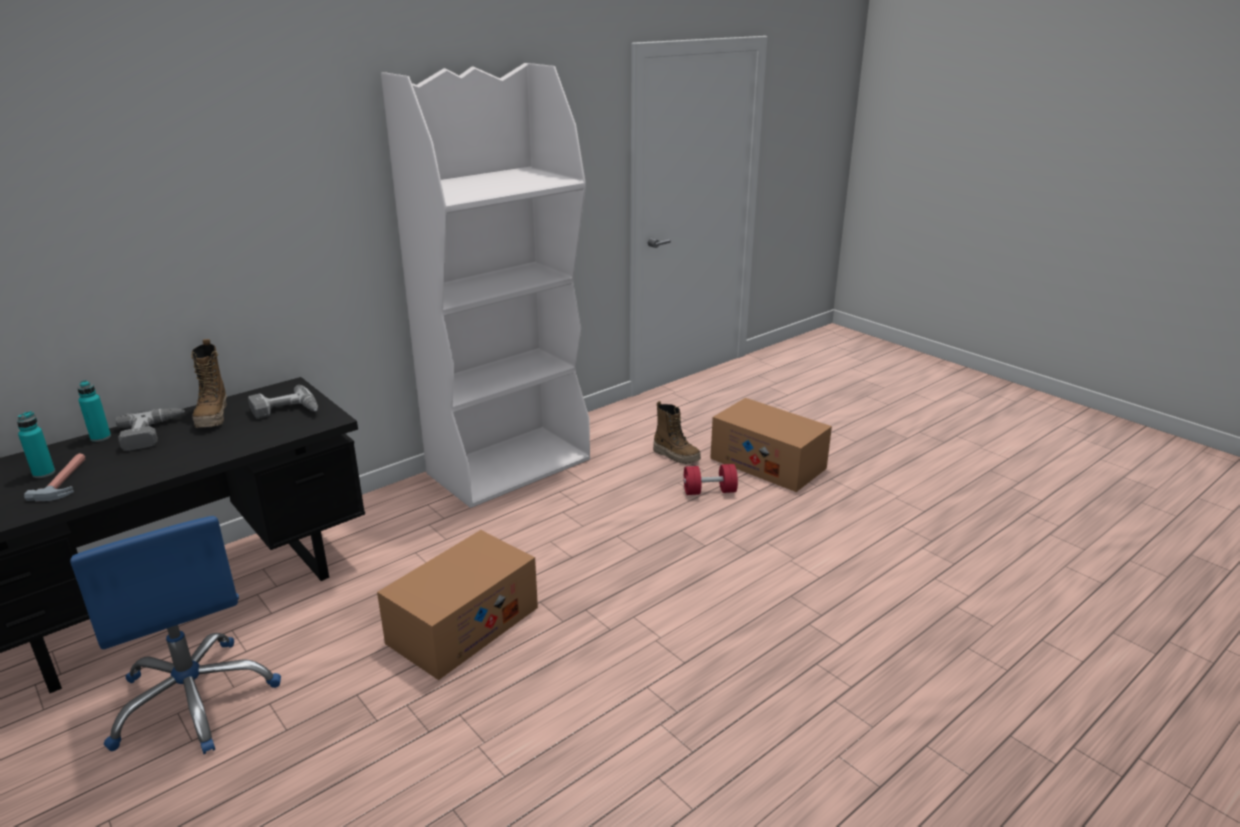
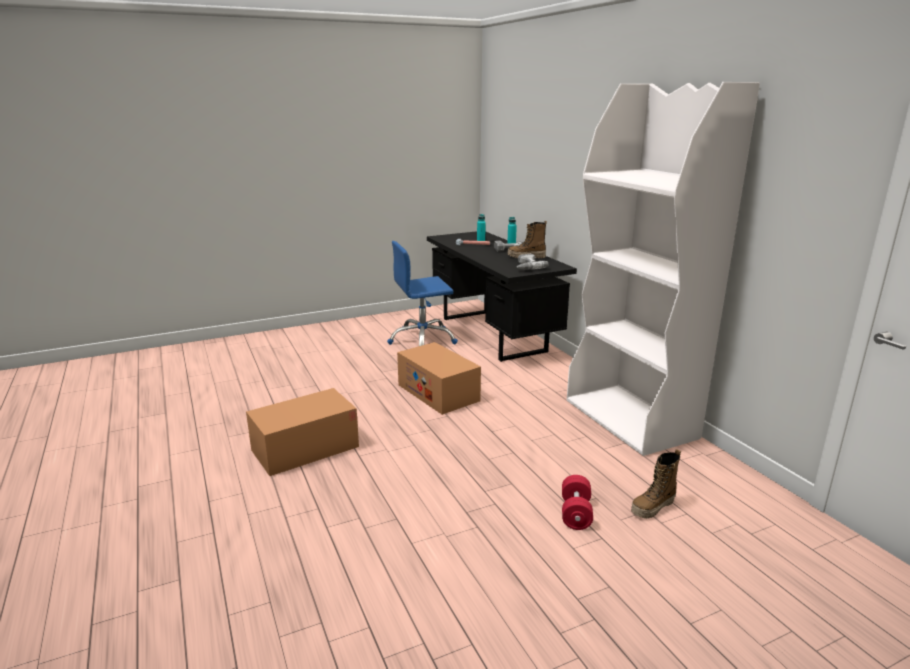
camera: 105 degrees right, 5 degrees down
(767, 463) = (636, 572): cardboard box -> cardboard box (305, 448)

